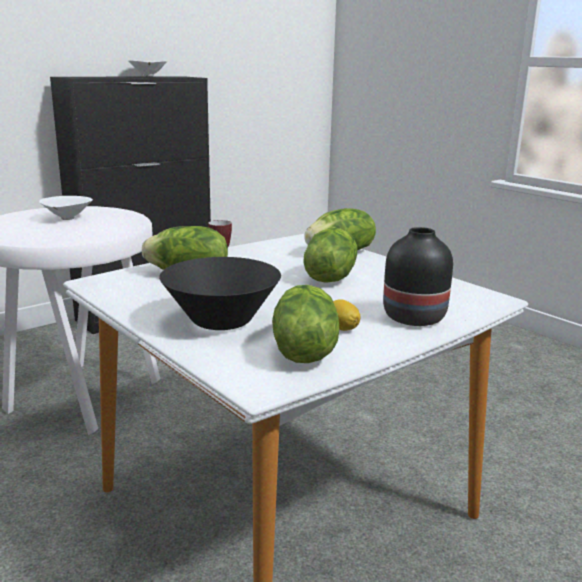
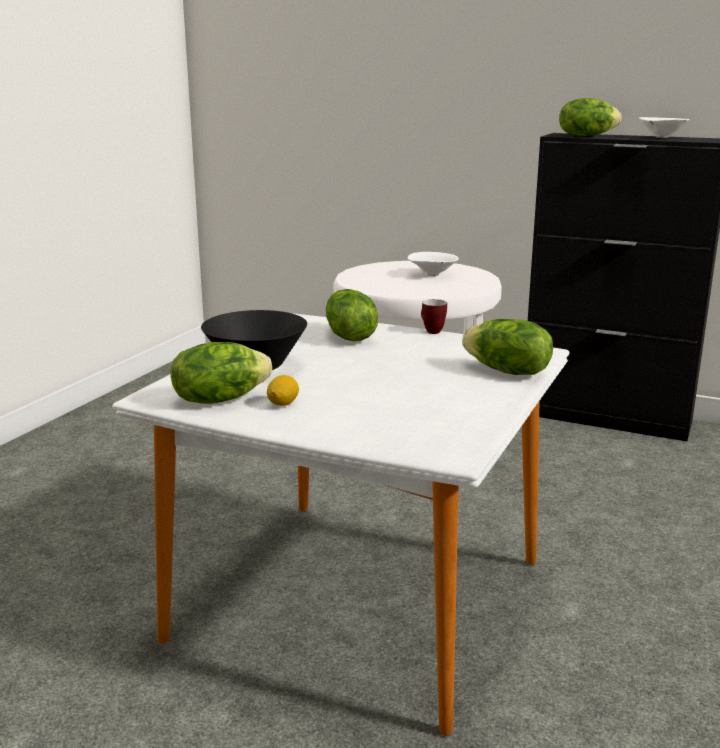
camera: 65 degrees right, 0 degrees up
(330, 277) = (416, 379): lettuce -> lettuce (586, 135)
(412, 317) = (344, 425): black vase -> none

